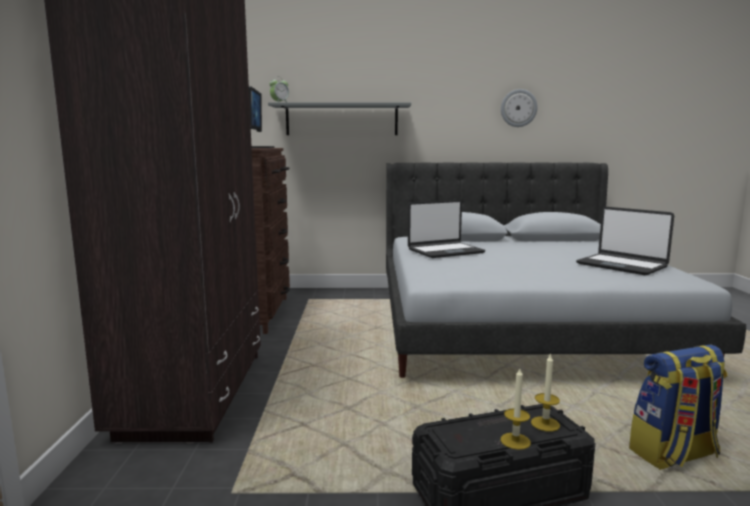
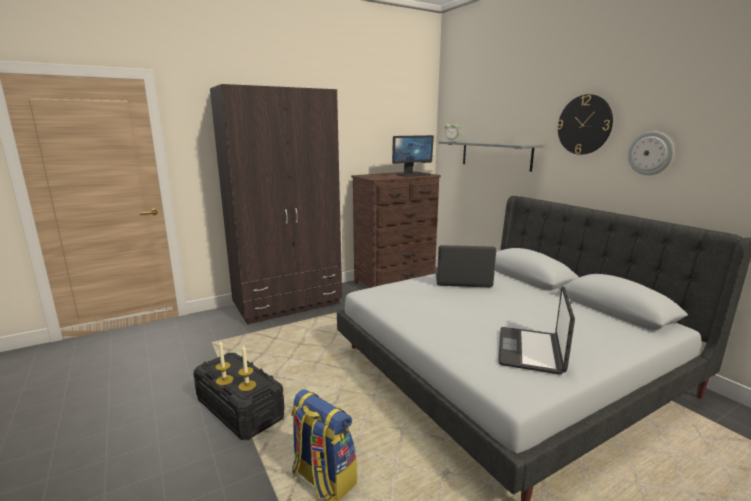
camera: 60 degrees right, 5 degrees up
(445, 251) = (462, 280): laptop -> laptop turned 150 degrees clockwise
(454, 84) = (584, 125): none -> wall clock

